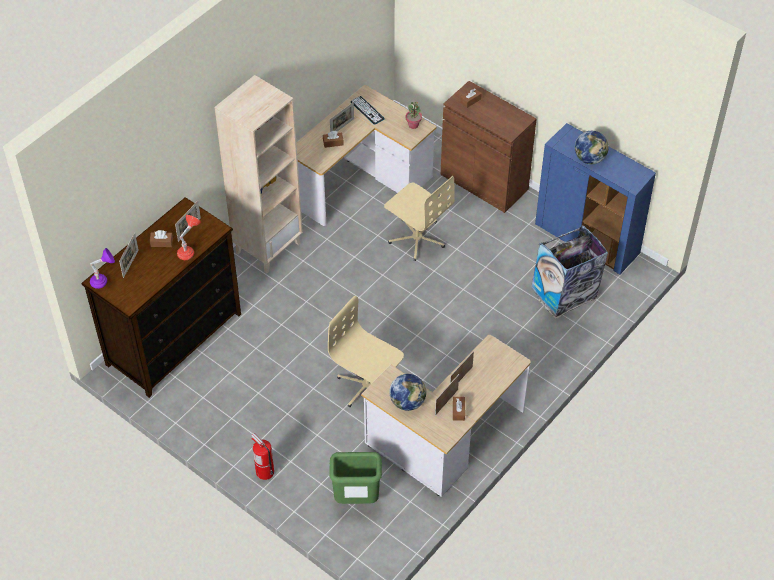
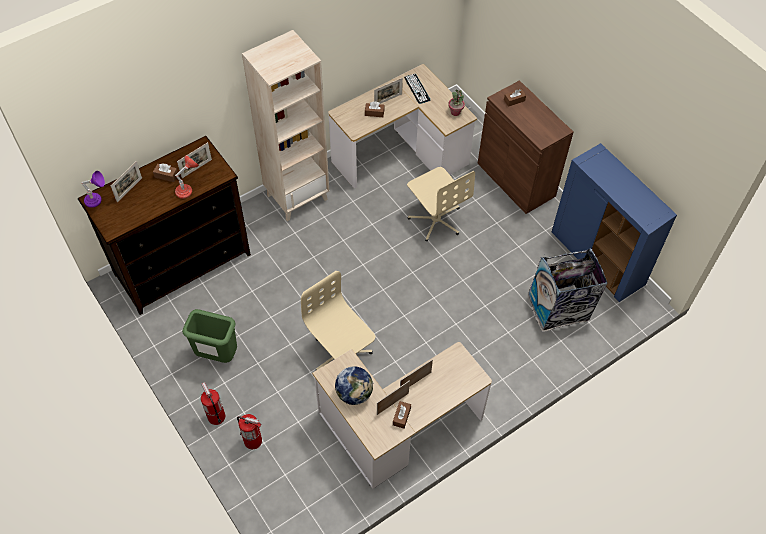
camera: 15 degrees right, 5 degrees up
(310, 484) = (253, 441): none -> fire extinguisher
(356, 500) = (291, 469): green trash can -> green trash can (217, 355)
(590, 158) = (613, 185): globe -> none

